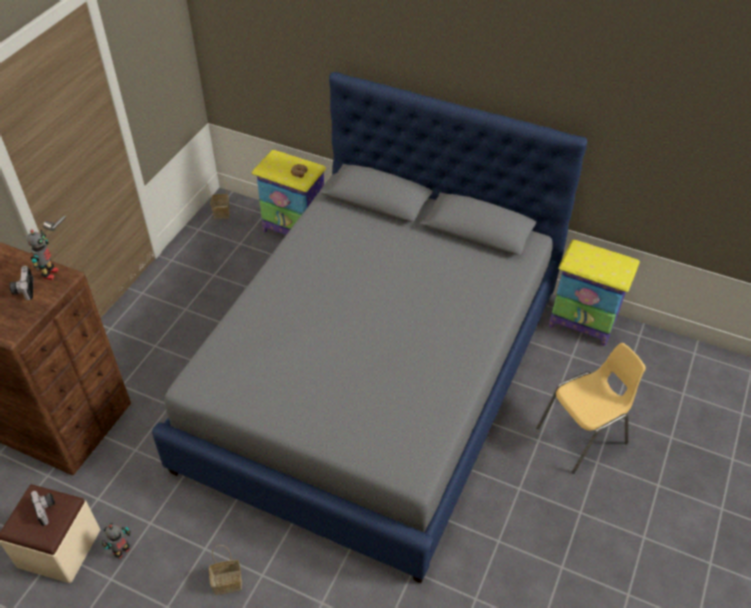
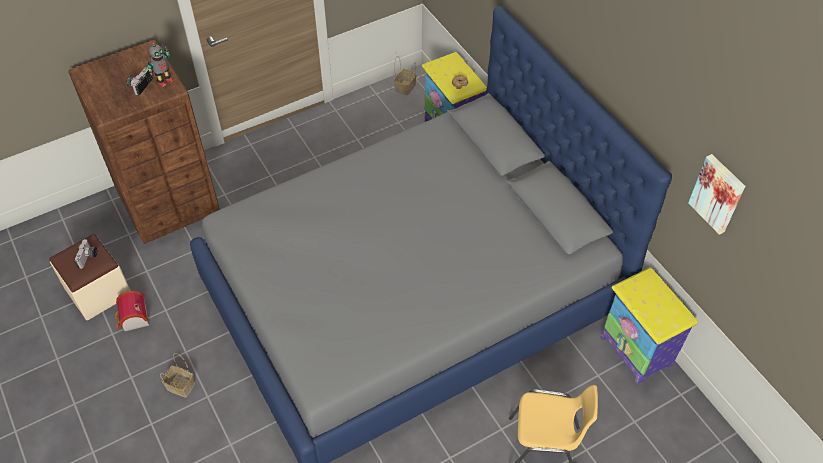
camera: 35 degrees right, 5 degrees up
(122, 552) = (133, 320): toy robot -> toy house
(636, 131) = (718, 193): none -> picture

